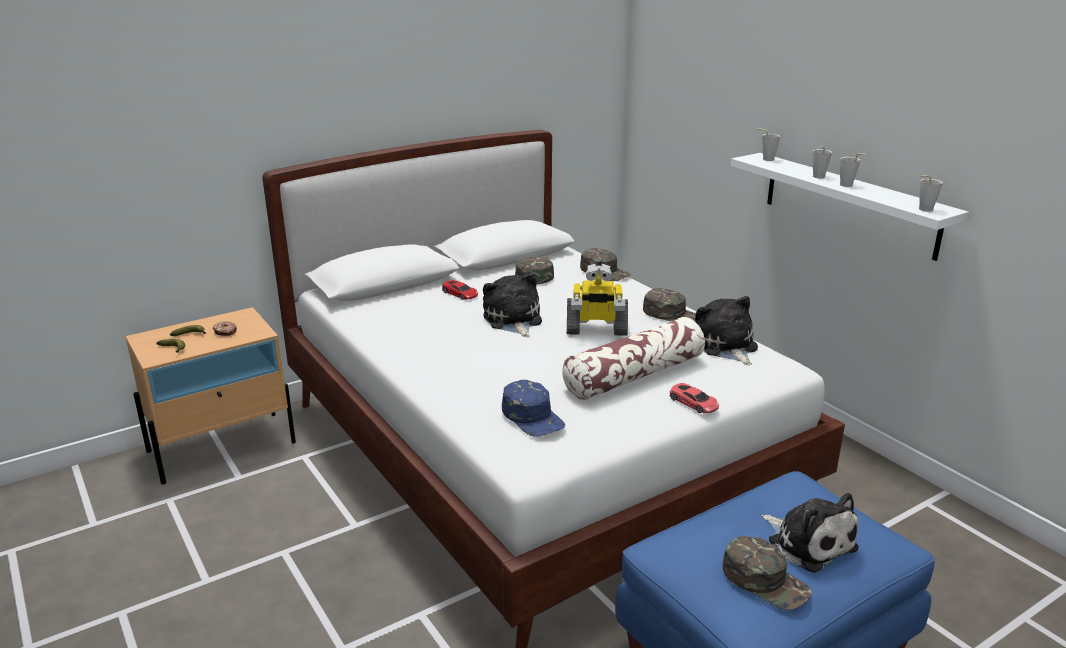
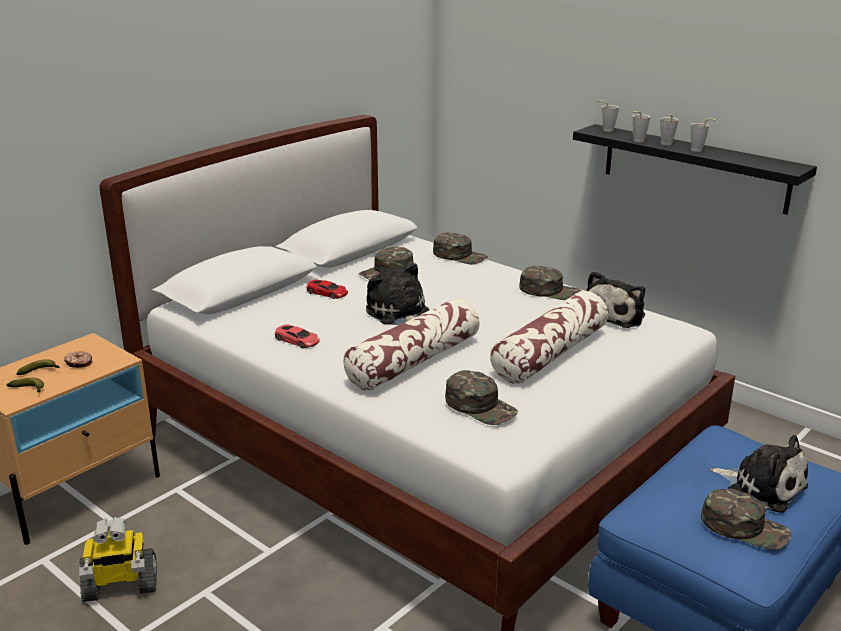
camera: 15 degrees left, 0 degrees up
(499, 366) = (414, 361): none -> pillow
(533, 417) = (481, 406): blue cap -> green cap
(596, 329) = (486, 313): toy robot -> toy robot (120, 586)
(694, 403) = (620, 372): red toy car -> red toy car (297, 340)
(725, 346) = (616, 315): plush toy -> plush toy turned 120 degrees counterclockwise
(849, 204) = (694, 168): white shelf -> black shelf
(923, 209) = (779, 167): grey cup -> grey cup (636, 141)

